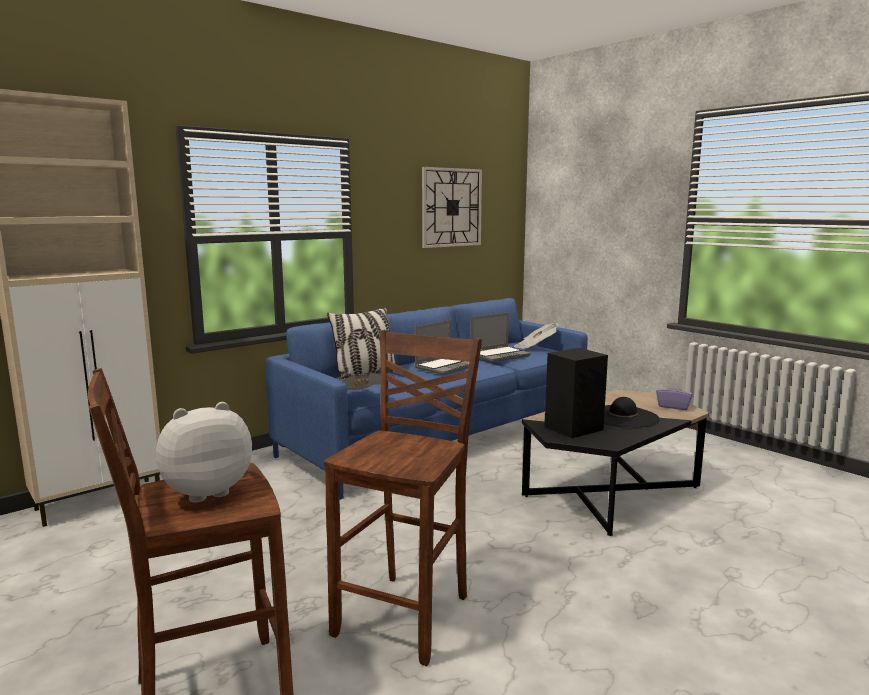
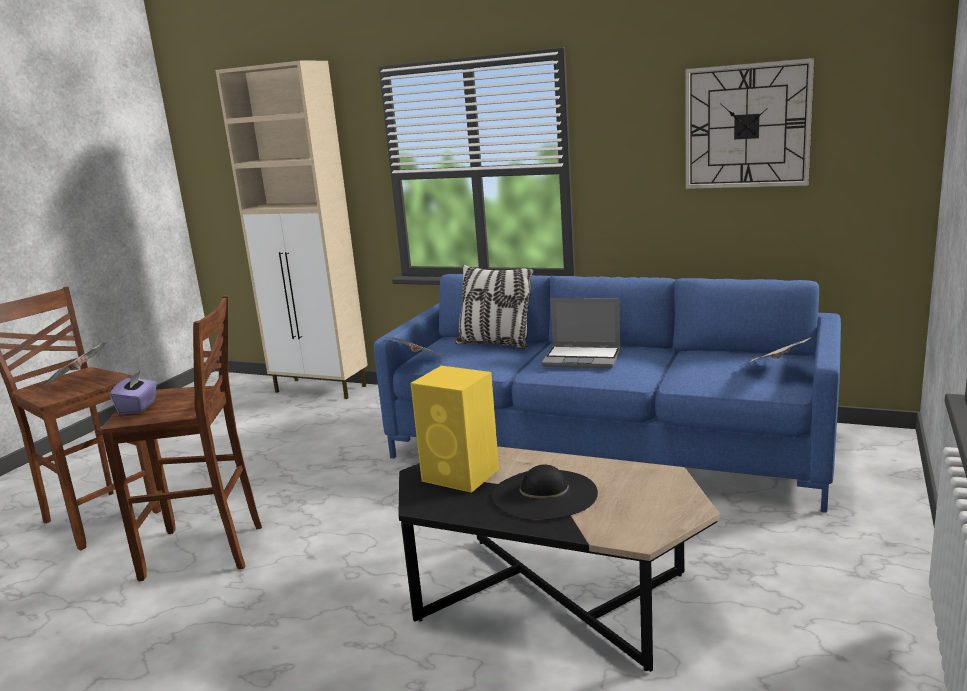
camera: 65 degrees right, 5 degrees up
(206, 491) = (77, 382): plush toy -> newspaper
(499, 355) = (686, 365): laptop -> none
(574, 428) = (462, 475): black speaker -> yellow speaker
(673, 406) = (645, 521): purple tissue box -> purple tissue box (138, 407)

